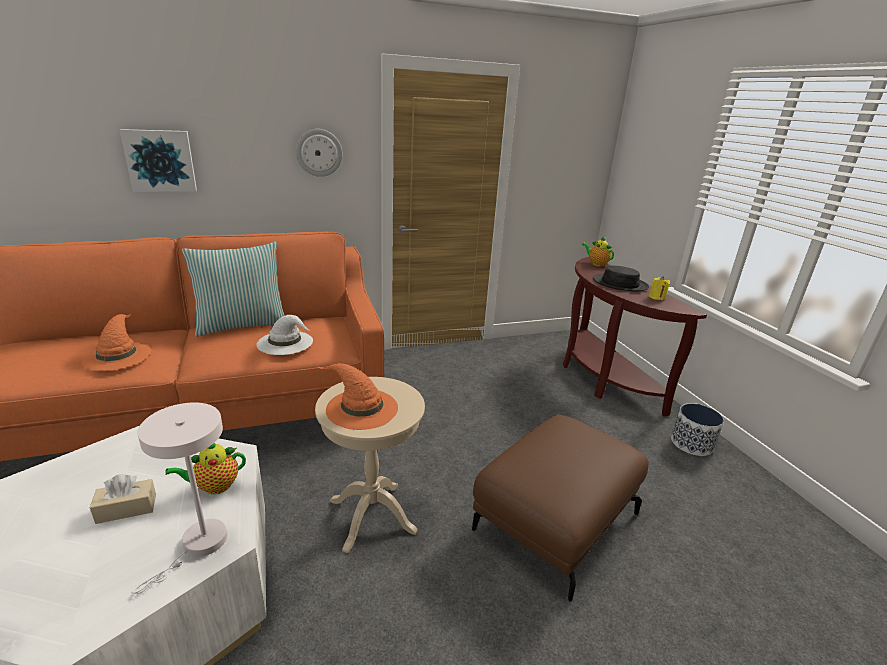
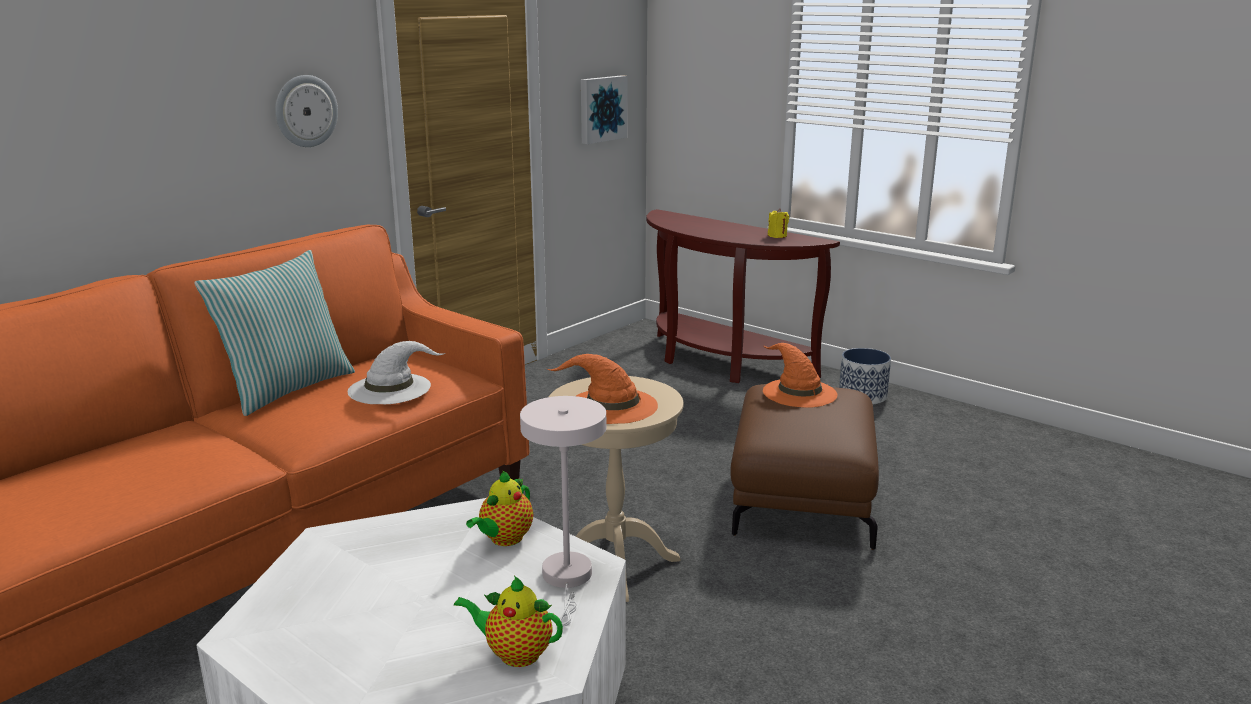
camera: 30 degrees left, 5 degrees down
(117, 356) = (168, 464): orange hat -> orange hat (798, 392)
(126, 509) = (435, 588): beige tissue box -> none
(160, 161) = (74, 153): picture -> picture (601, 109)
(596, 264) = (672, 216): teapot -> teapot (514, 654)
(620, 283) = (724, 230): black hat -> none

